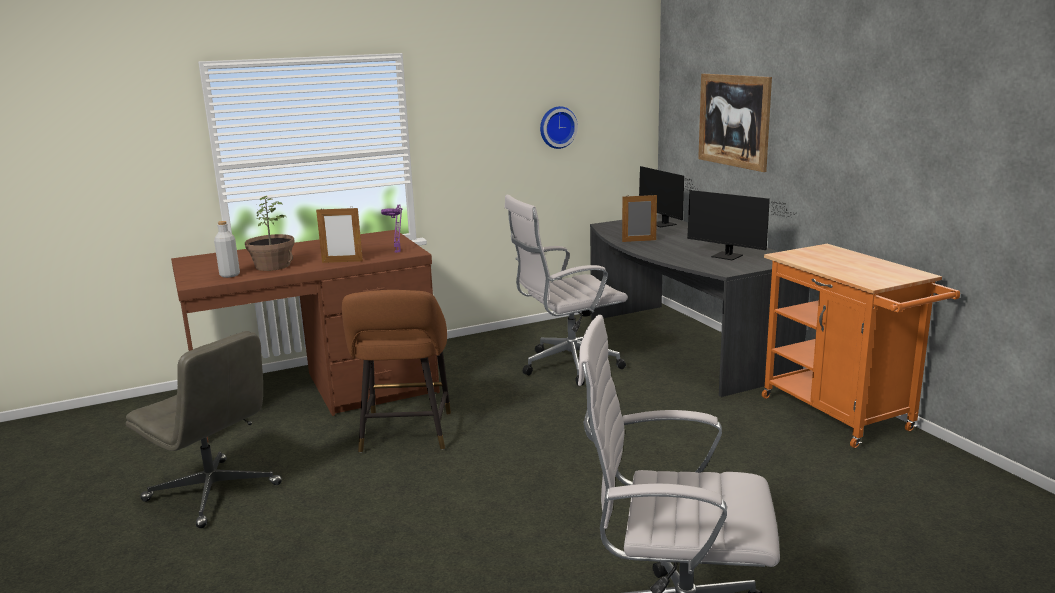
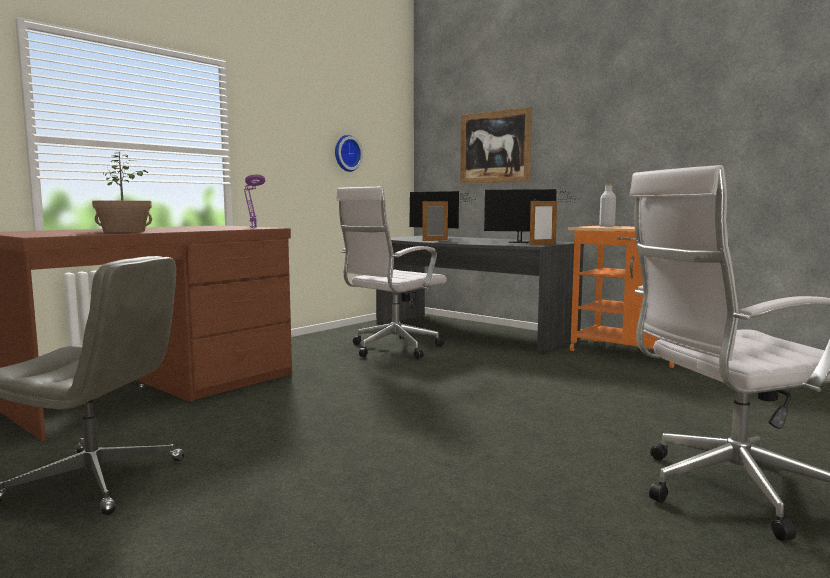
camera: 25 degrees left, 10 degrees down
(230, 275) = (79, 233): grey bottle -> grey bottle (607, 226)
(342, 261) = (203, 230): picture frame -> picture frame (542, 244)
(405, 435) = (291, 405): brown stool -> none

